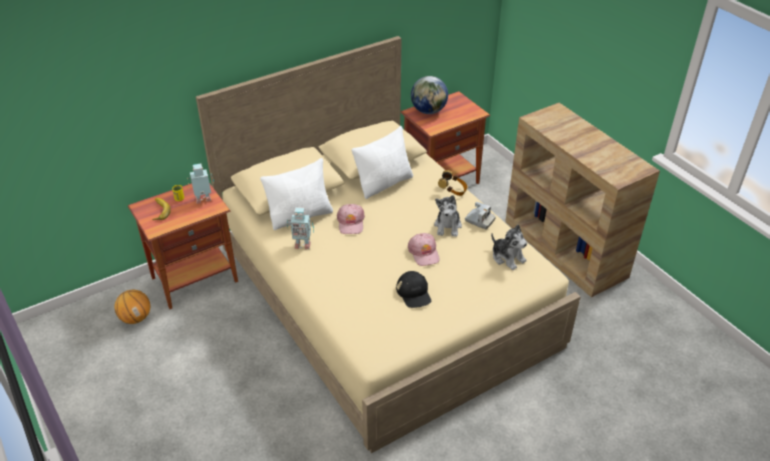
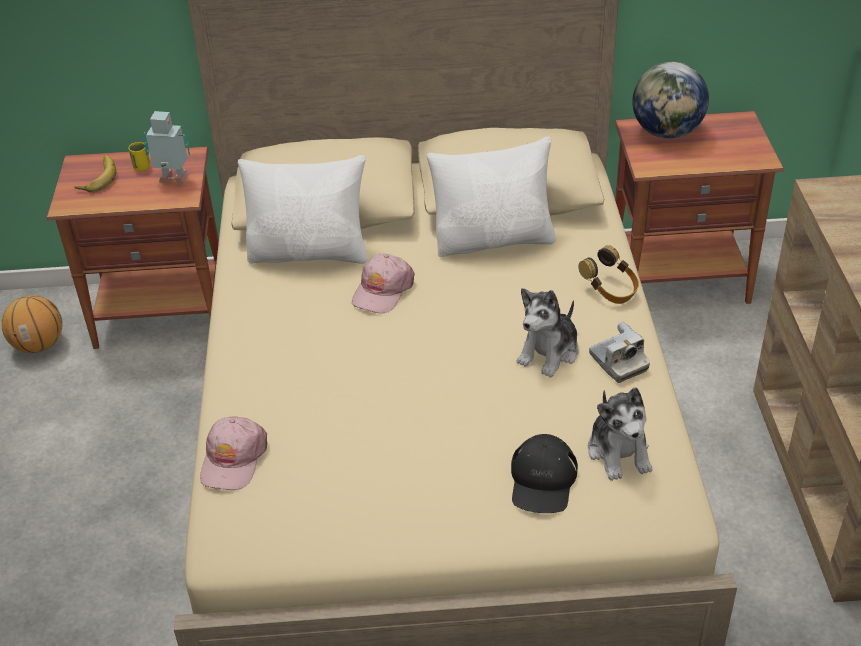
camera: 30 degrees right, 0 degrees up
(302, 244) = (273, 302): toy robot -> none
(414, 293) = (390, 454): black cap -> black cap (542, 480)
(424, 252) = (466, 387): pink cap -> pink cap (233, 459)

